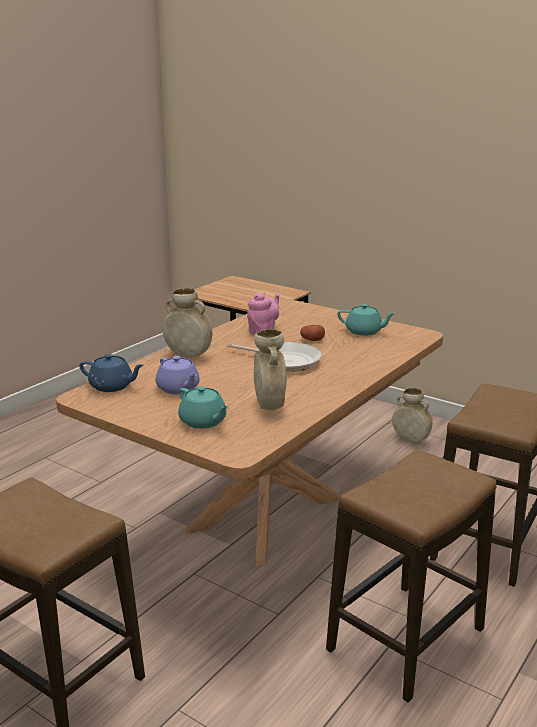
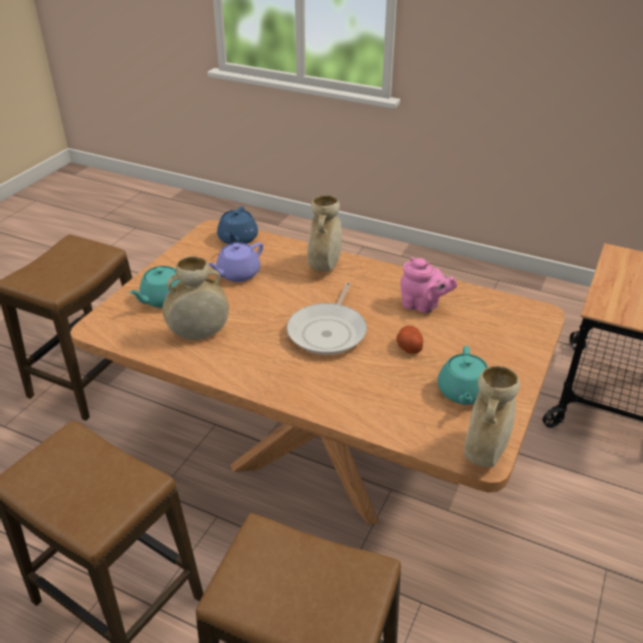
camera: 80 degrees right, 15 degrees up
(411, 440) = (563, 601): beige vase -> beige vase (485, 454)

